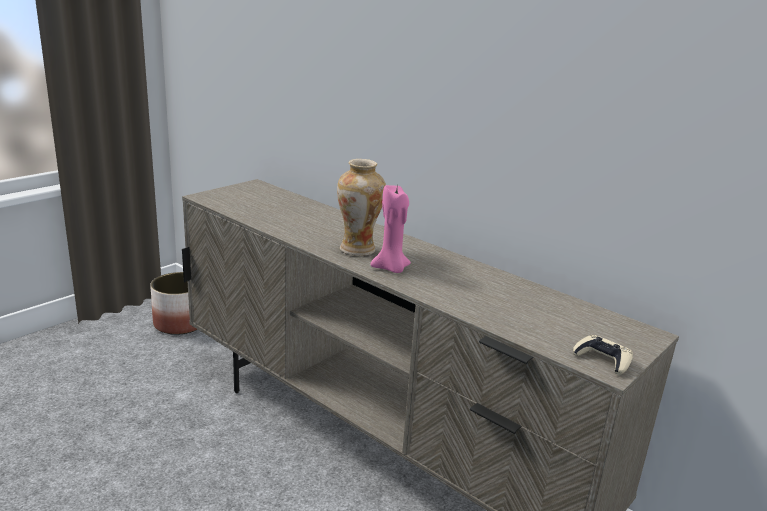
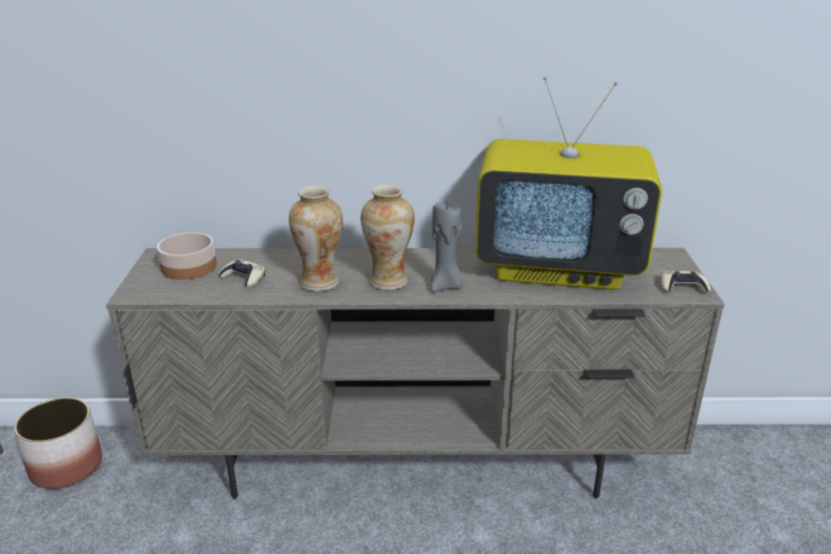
camera: 40 degrees left, 5 degrees up
(257, 195) = (189, 267): none -> bowl
(275, 212) = (244, 278): none -> beige game controller
(313, 232) = (319, 282): none -> vase
(391, 269) = (446, 286): pink candle -> grey candle
(510, 296) = (559, 268): none -> television

